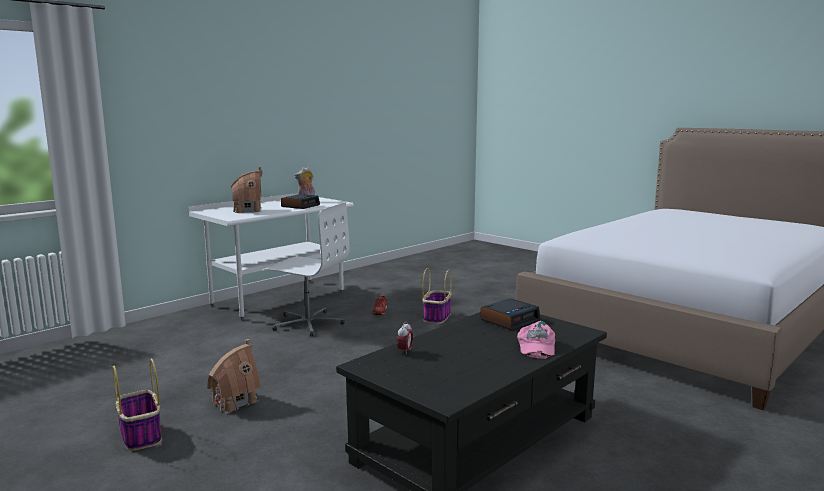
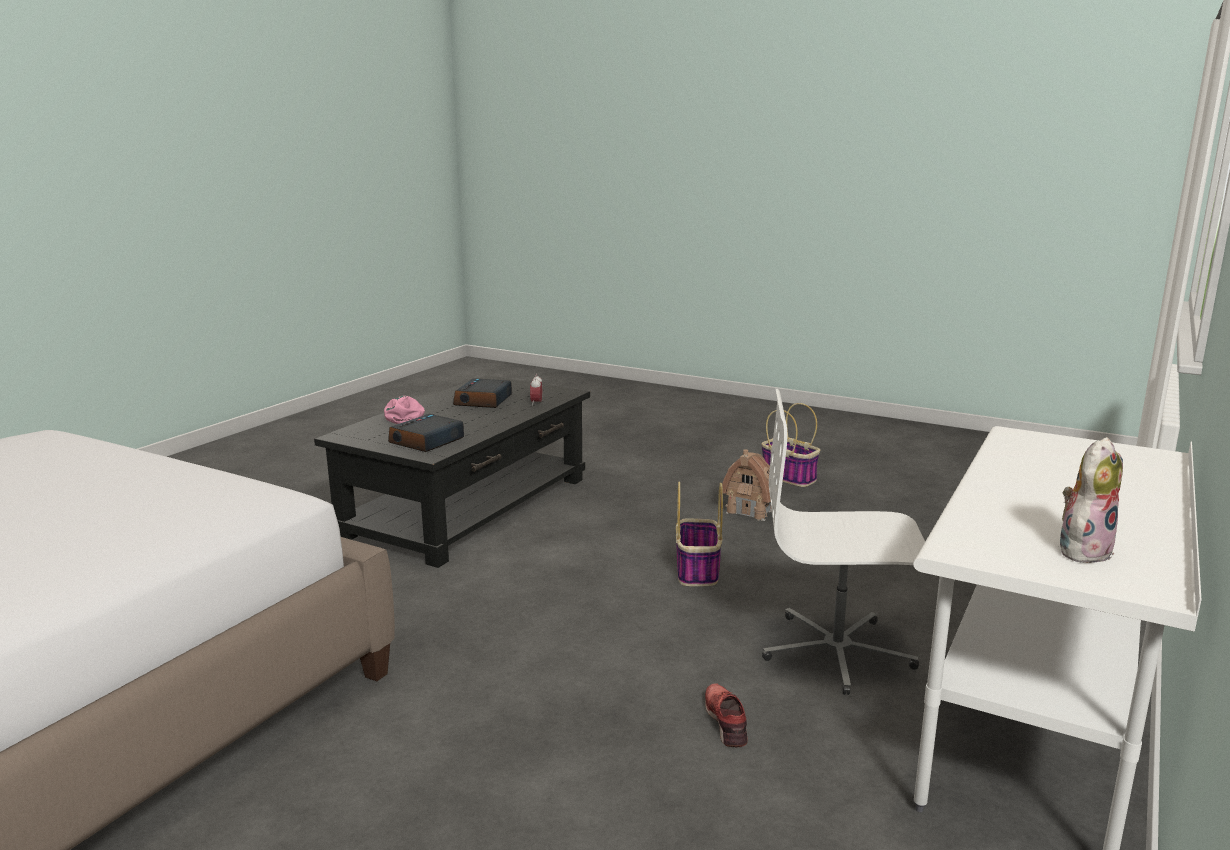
camera: 165 degrees right, 5 degrees up
(248, 210) = (1073, 469): toy house -> none
(300, 206) = (1015, 509): alarm clock -> alarm clock (483, 400)
(437, 317) = (577, 718): basket -> basket (697, 571)

